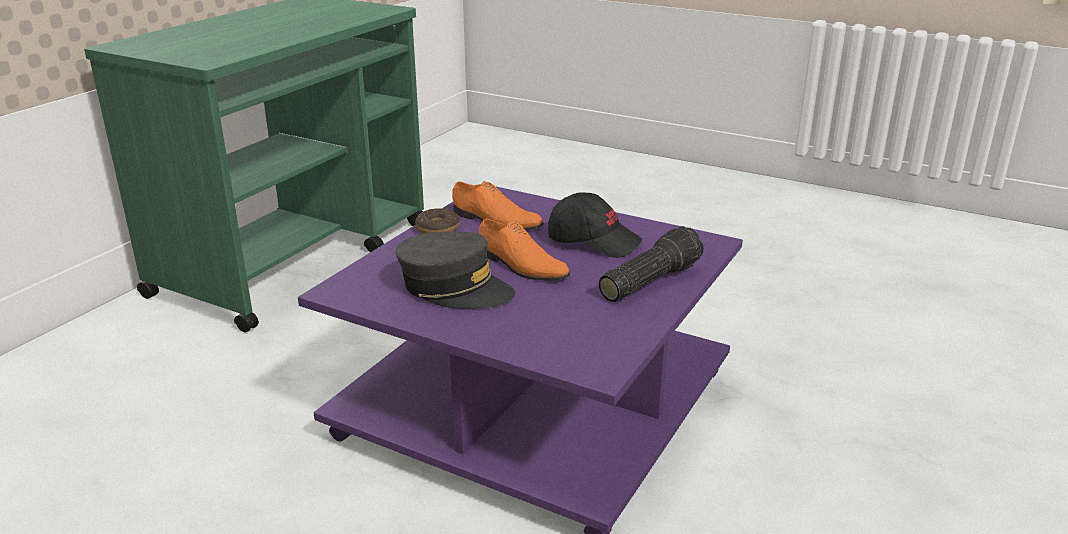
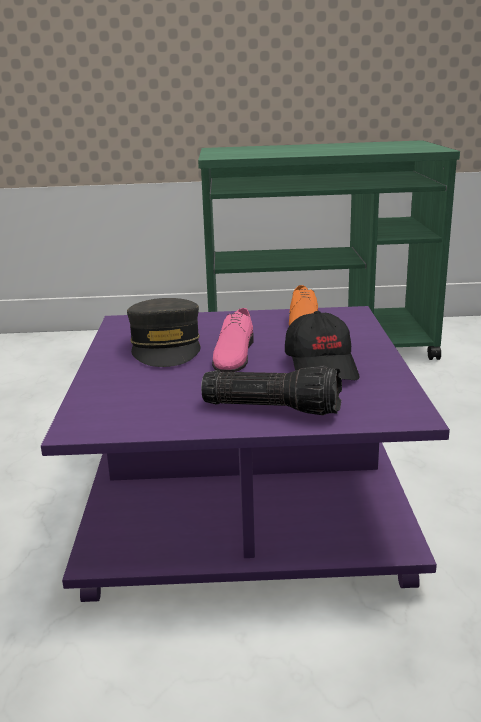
camera: 60 degrees right, 5 degrees down
(437, 229) = (258, 316): donut -> none
(521, 265) = (233, 355): orange shoe -> pink shoe

